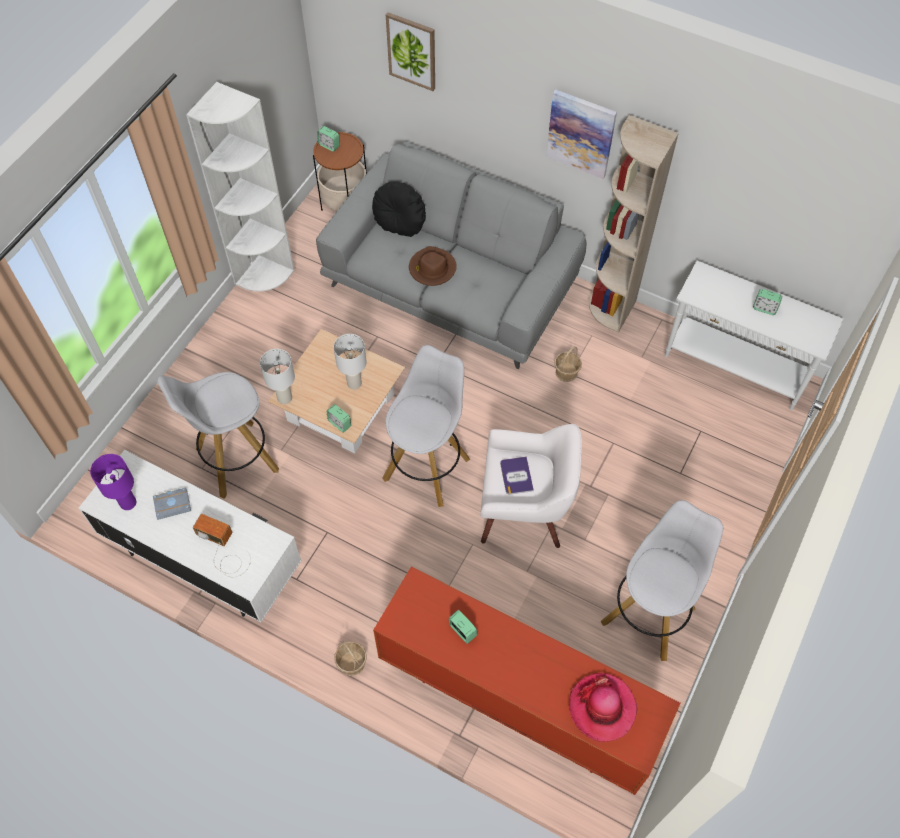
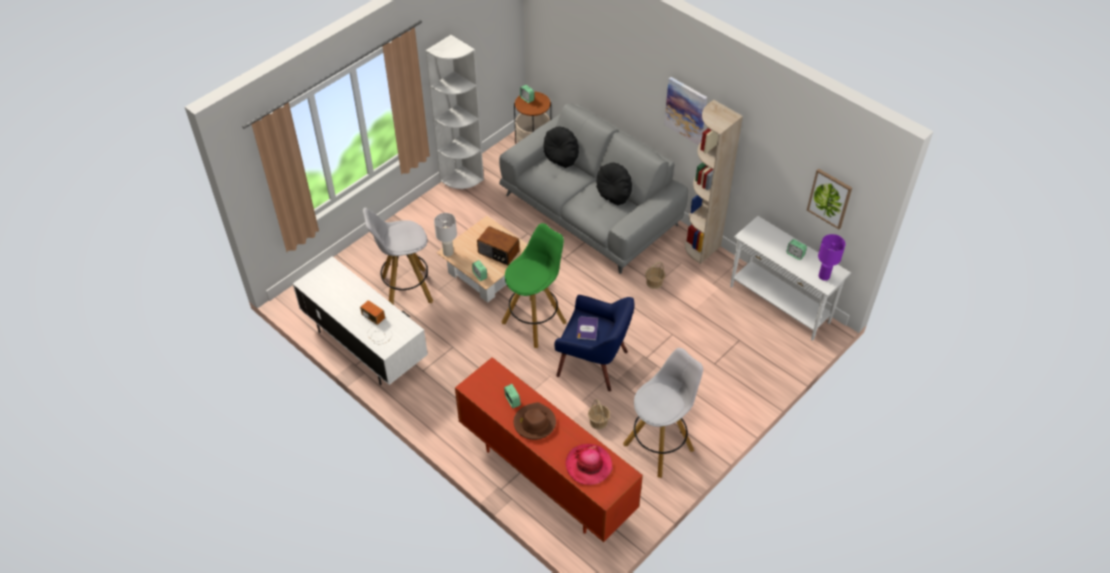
camera: 15 degrees right, 10 degrees down
(128, 503) = (324, 287): purple table lamp -> purple table lamp (824, 276)
(173, 504) = (353, 294): grey book -> none
(352, 663) = (443, 429): basket -> basket (598, 421)
(354, 383) = (498, 253): white table lamp -> radio
(412, 51) = (586, 39): picture -> picture (829, 198)
(427, 467) = (534, 322): white stool -> green stool
(432, 268) = (574, 190): brown hat -> brown hat (534, 423)
(487, 266) = (613, 197): none -> black pillow
(524, 510) = (593, 363): white armchair -> blue armchair

